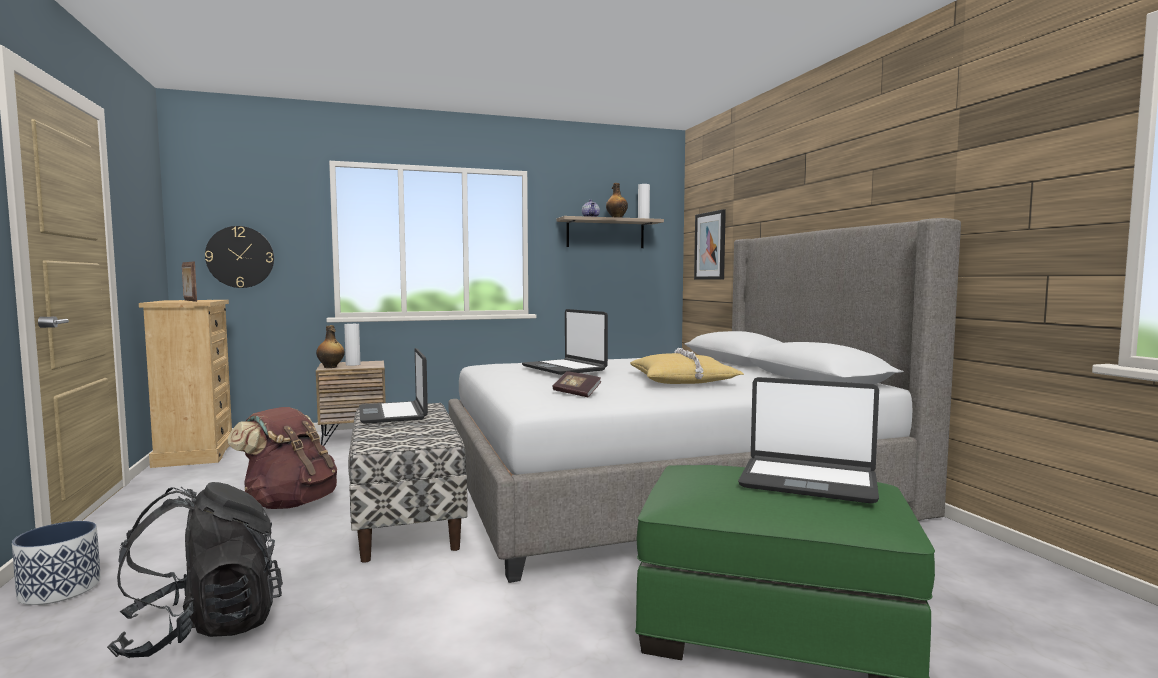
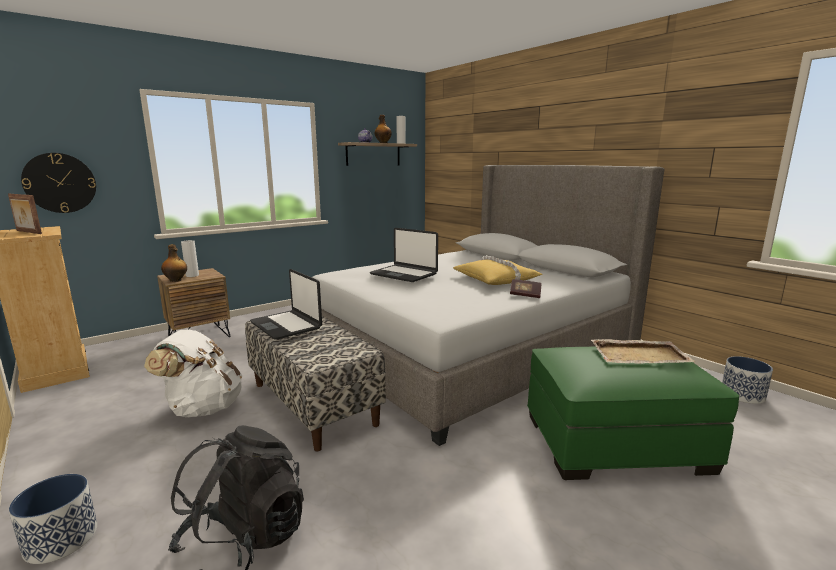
camera: 20 degrees left, 10 degrees up
(290, 503) = (203, 408): brown backpack -> white backpack
(576, 393) = (449, 301): book -> book (525, 295)
(710, 246) = (452, 165): picture -> none
(808, 481) = (640, 355): laptop -> beige tray
(1090, 607) = (743, 395): none -> planter

